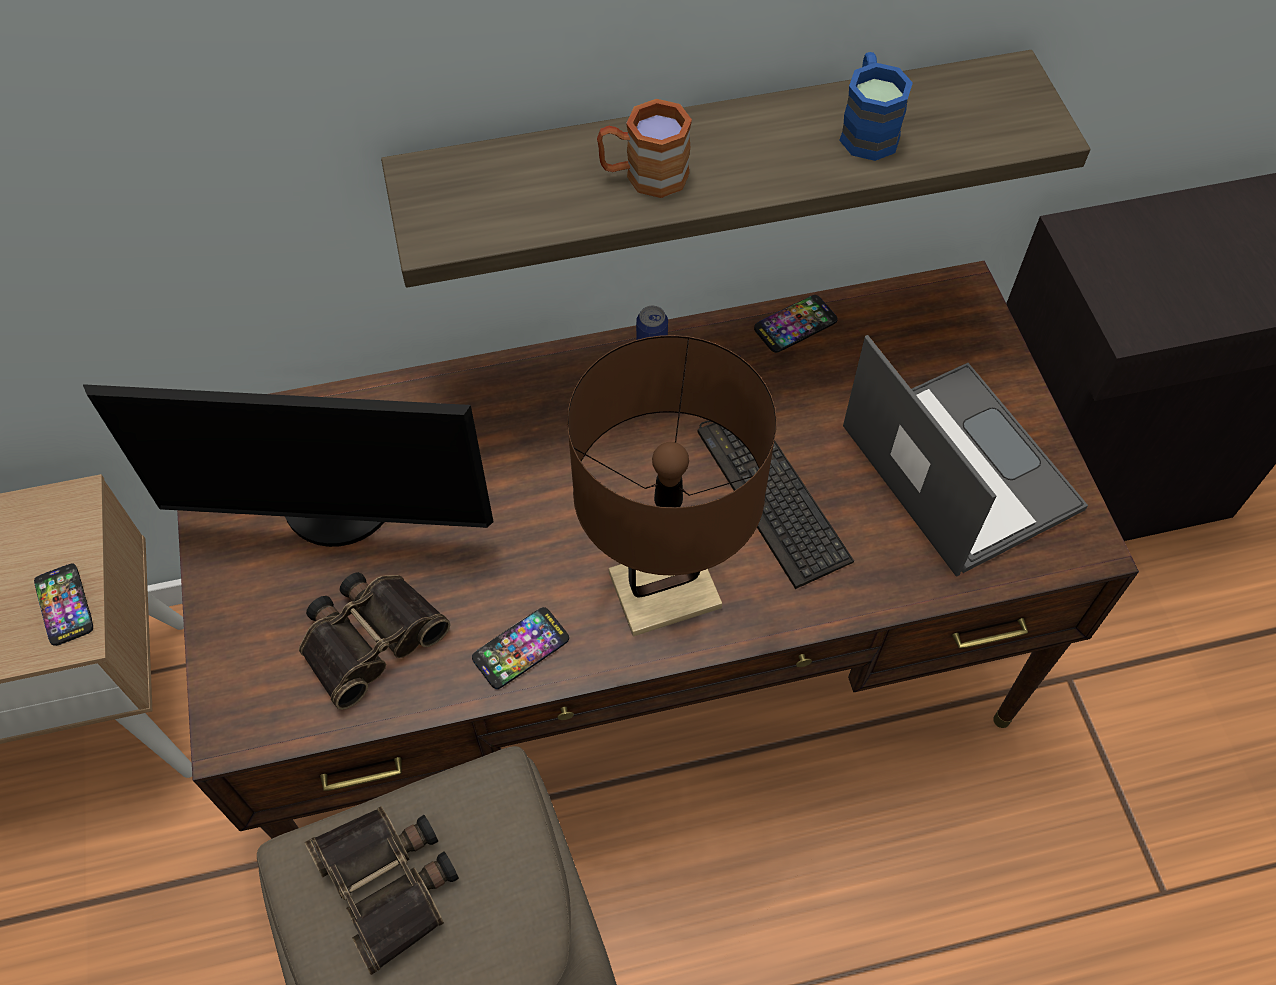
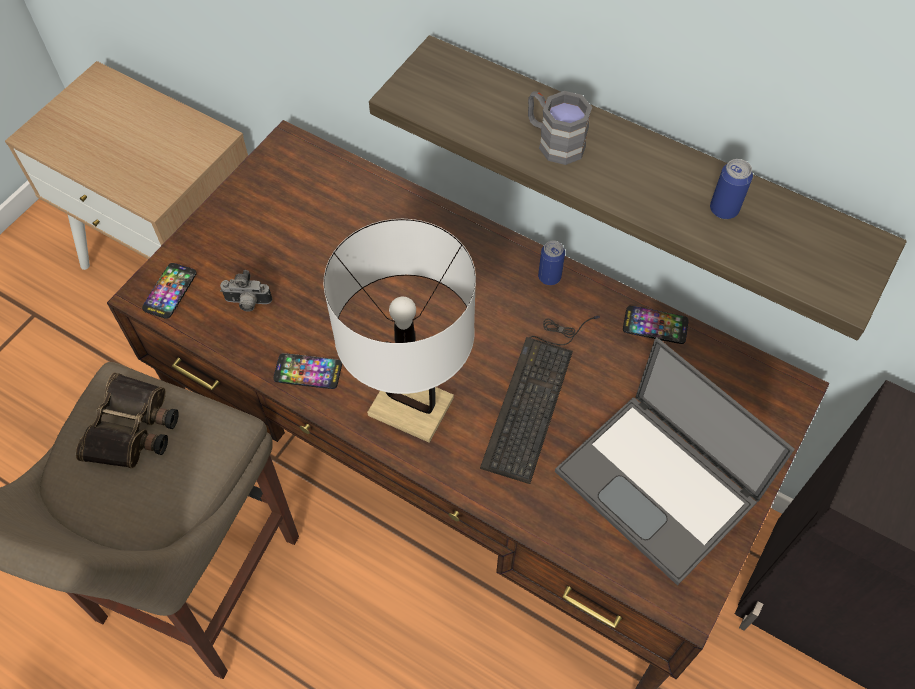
camera: 45 degrees right, 0 degrees up
(64, 605) = (164, 183): phone -> phone (170, 291)
(337, 509) = (302, 228): monitor -> none
(369, 637) = (247, 303): binoculars -> camera
(644, 175) = (553, 141): brown mug -> grey mug
(664, 591) = (410, 407): brown table lamp -> white table lamp
(867, 128) = (723, 209): blue mug -> can
(957, 466) = (659, 486): laptop -> laptop turned 120 degrees clockwise

